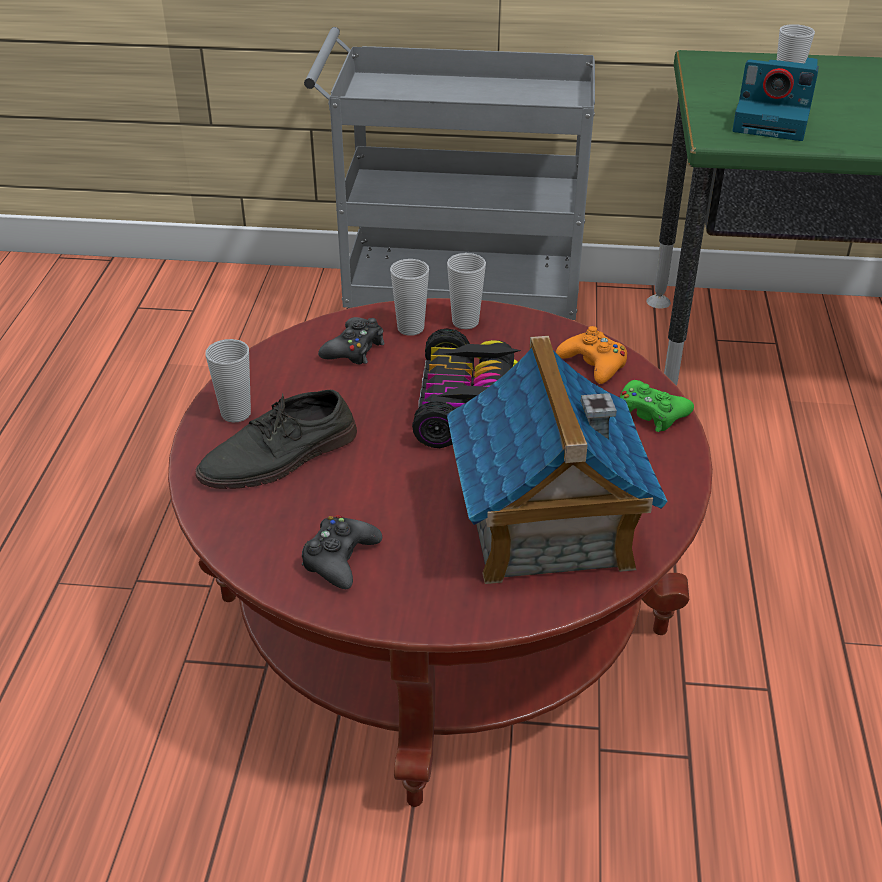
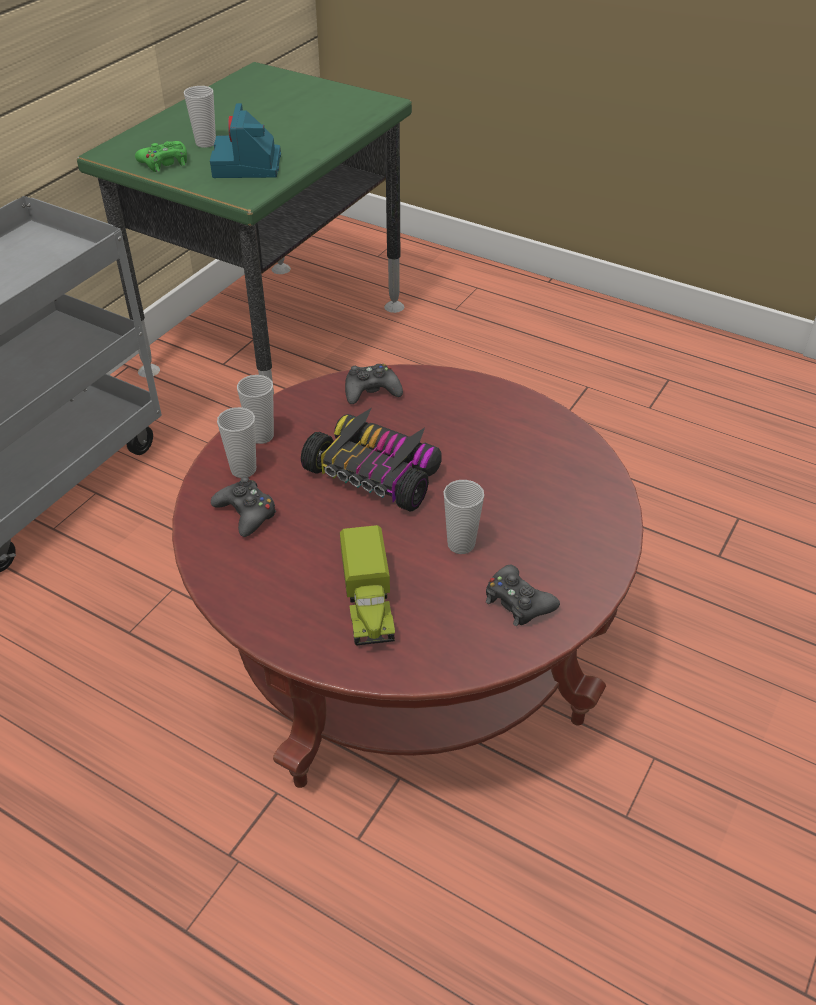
camera: 65 degrees left, 5 degrees up
(236, 414) = (284, 618): cup -> cup (461, 544)
(280, 457) = (368, 604): grey shoe -> toy truck
(545, 526) = (540, 481): toy house -> none
(593, 364) = (371, 391): orange game controller -> black game controller
(651, 413) = (448, 387): green game controller -> green game controller (165, 163)
(773, 121) = (247, 165): camera -> camera turned 135 degrees clockwise

